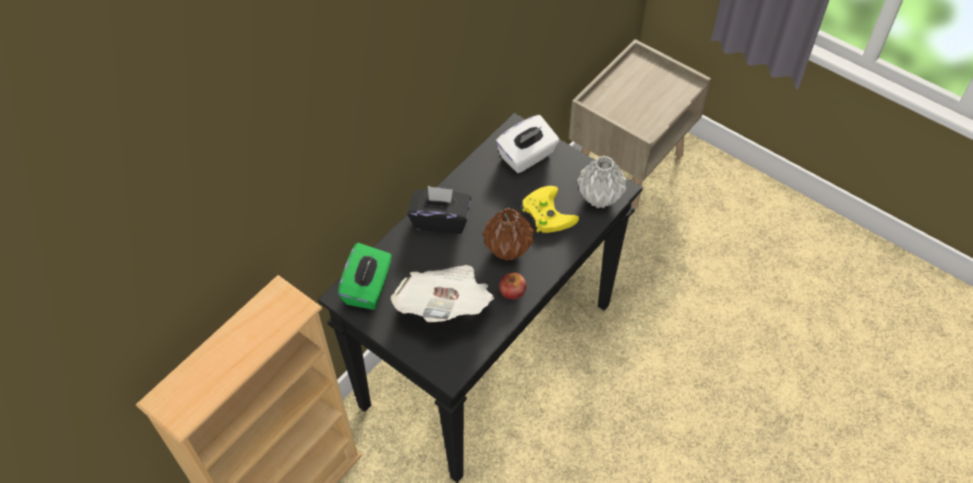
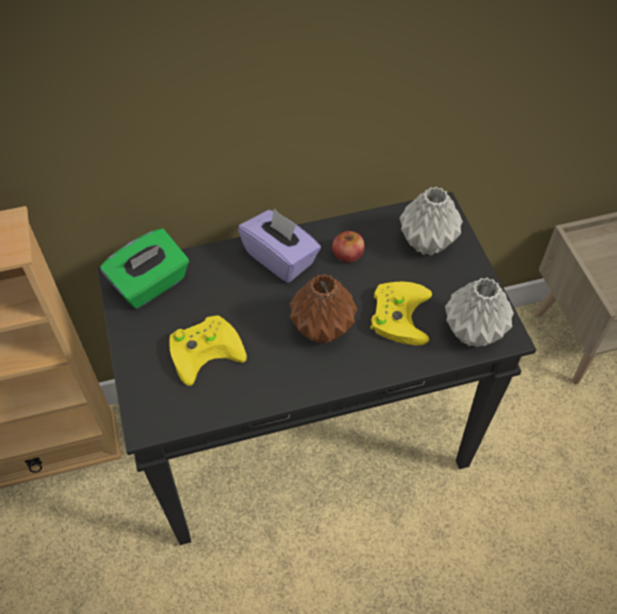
camera: 35 degrees right, 0 degrees up
(441, 220) = (280, 258): black tissue box -> purple tissue box
(445, 306) = (207, 349): newspaper -> yellow game controller
(512, 291) = (288, 376): apple -> apple (347, 254)
(527, 156) = (428, 243): white tissue box -> grey vase

